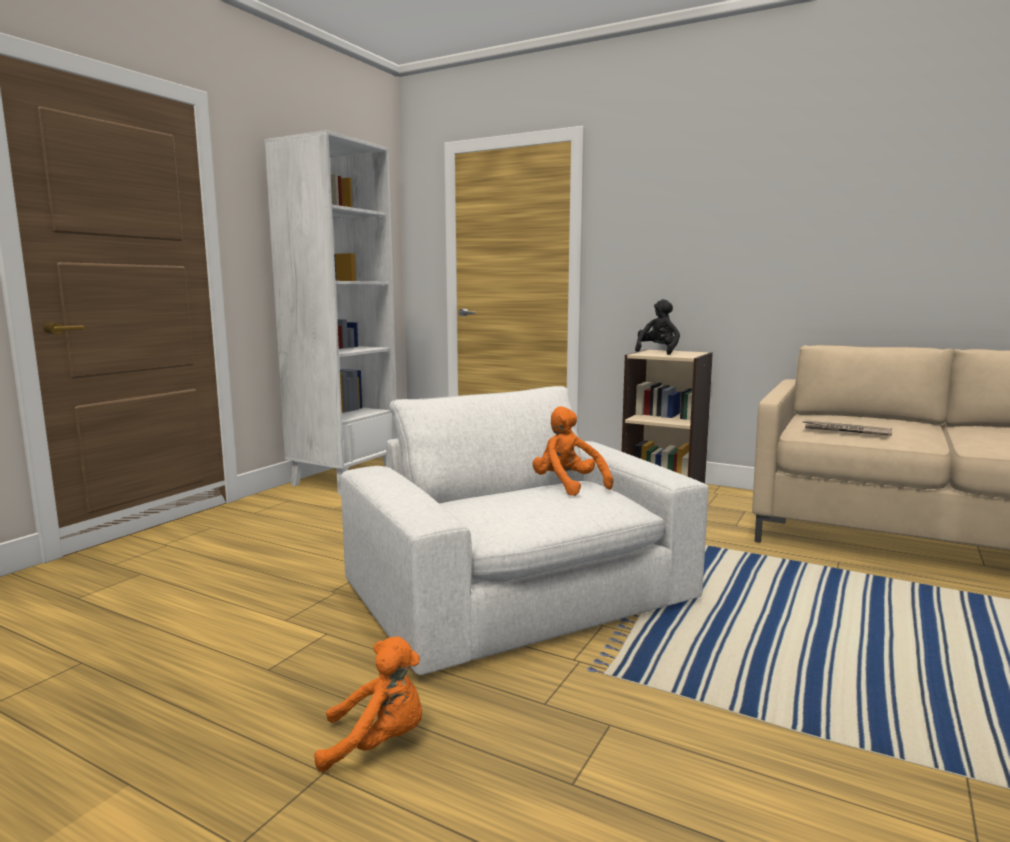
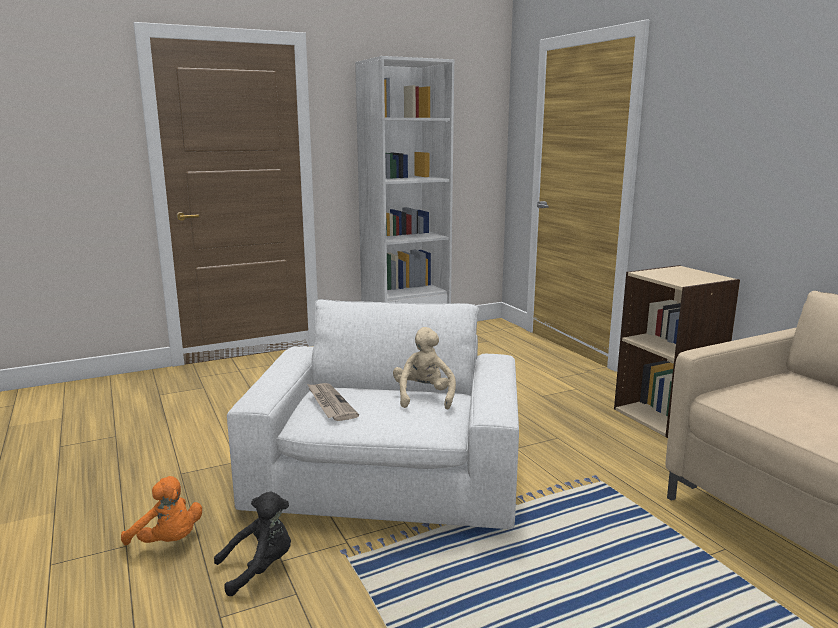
camera: 35 degrees right, 5 degrees up
(567, 486) = (424, 397): orange plush toy -> beige plush toy
(657, 352) = (675, 271): black plush toy -> black plush toy (259, 568)
(845, 431) = (770, 406): newspaper -> newspaper (330, 404)

